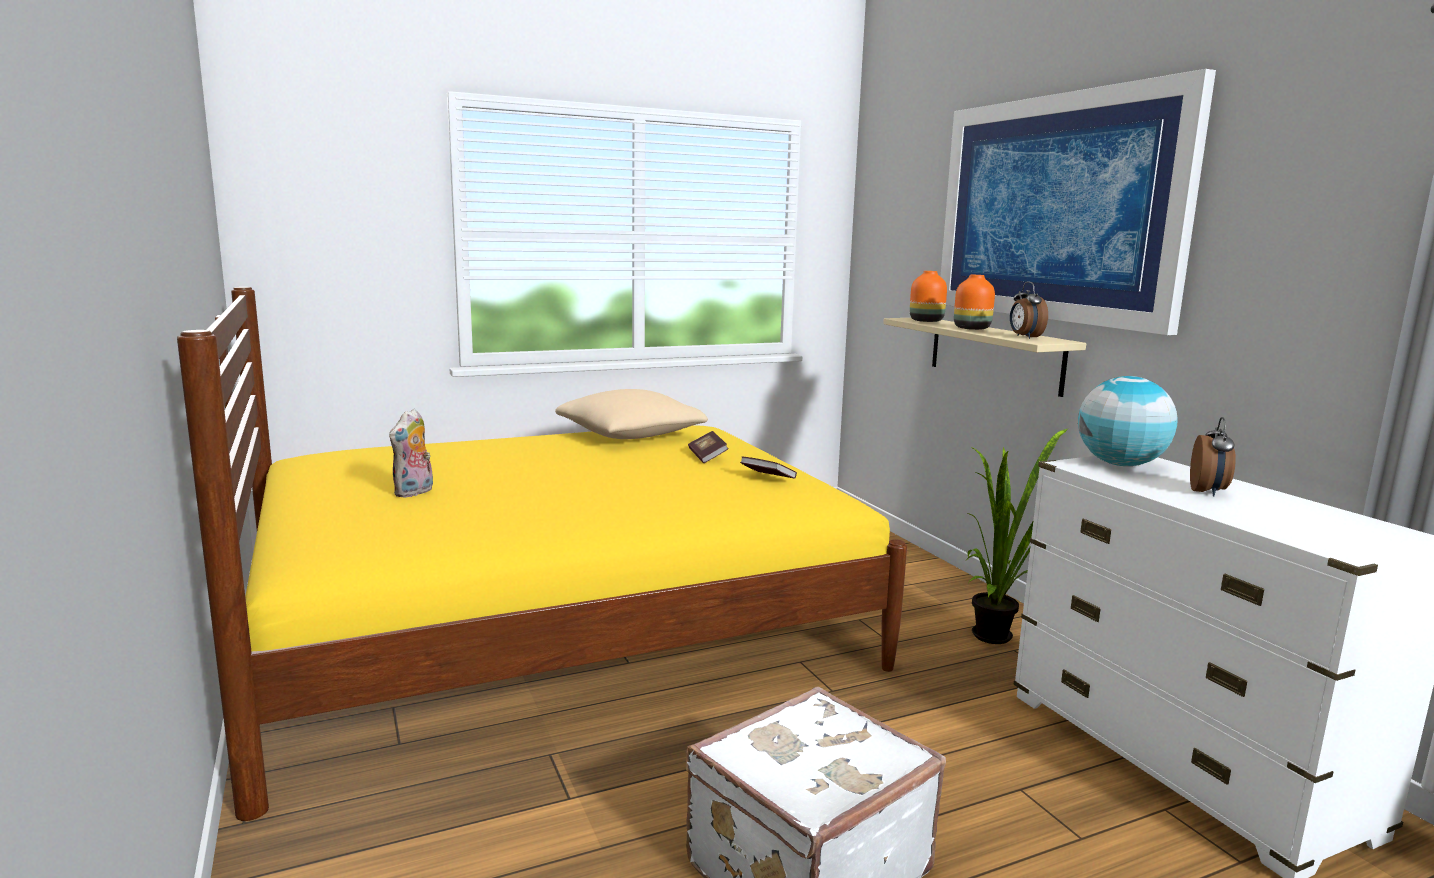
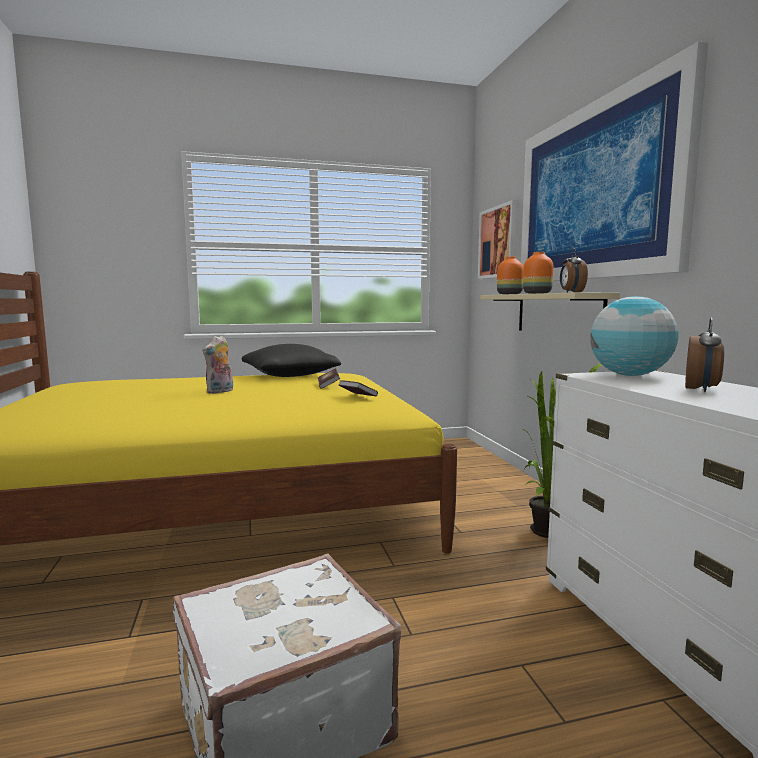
camera: 10 degrees right, 5 degrees down
(414, 492) = (94, 399): plush toy -> plush toy (220, 391)
(630, 435) = (290, 375): beige pillow -> black pillow
(900, 238) = (498, 242): none -> picture

